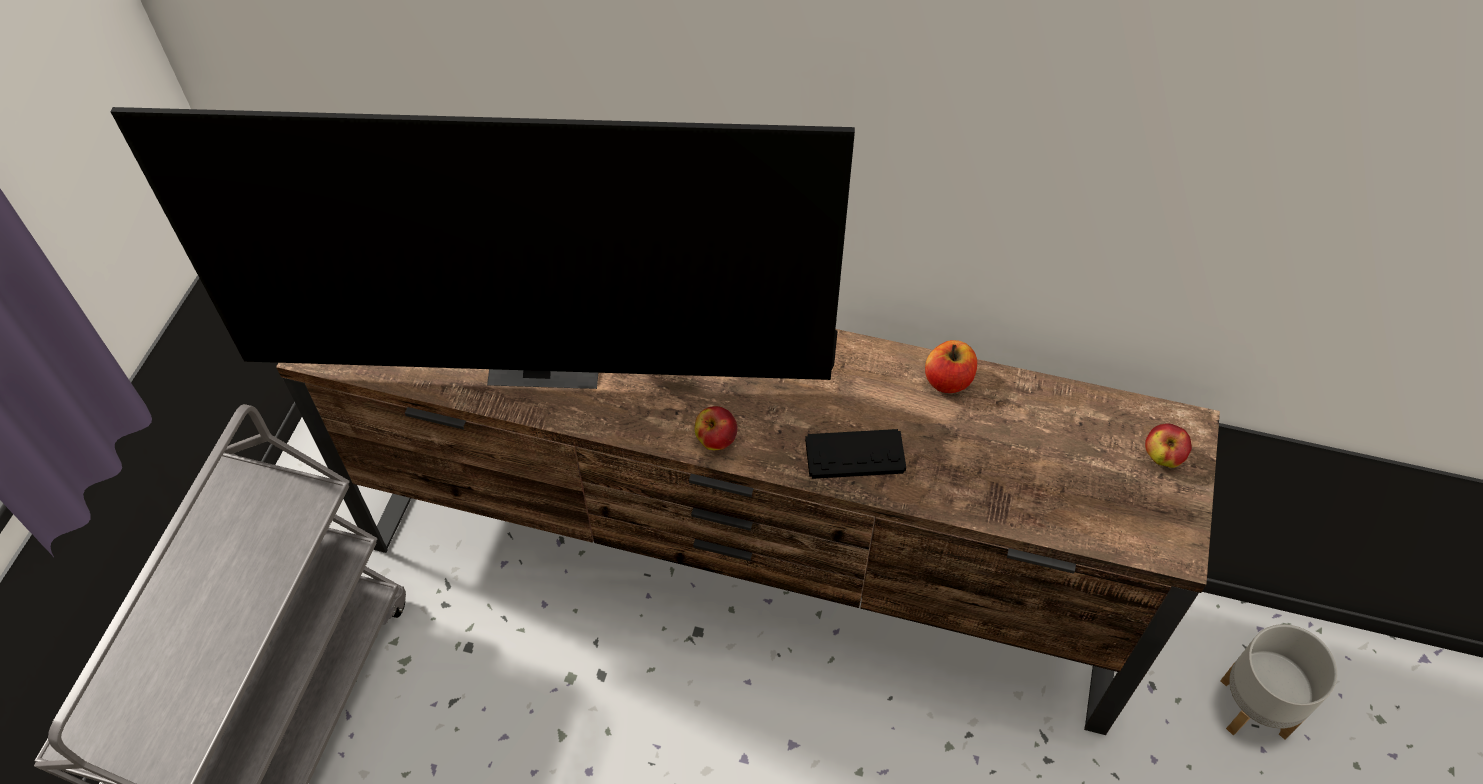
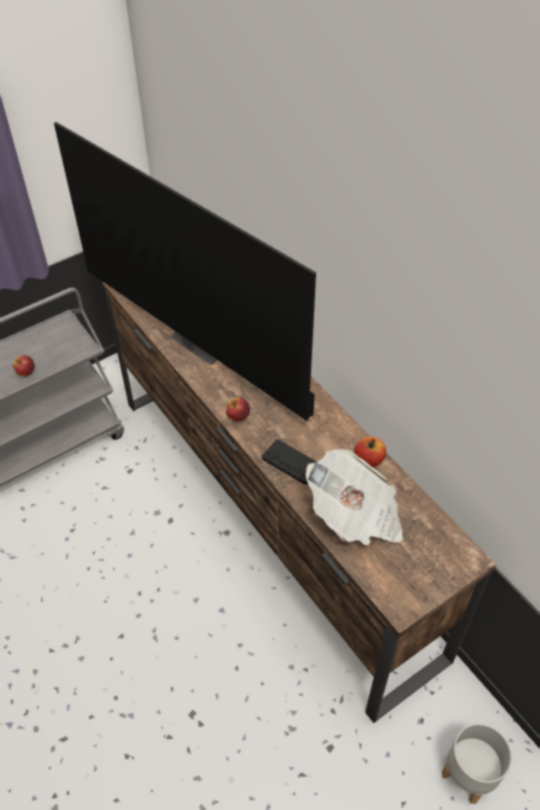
camera: 40 degrees right, 5 degrees down
(1006, 468) = (355, 515): none -> newspaper
(1162, 457) = (440, 563): apple -> apple (26, 372)

